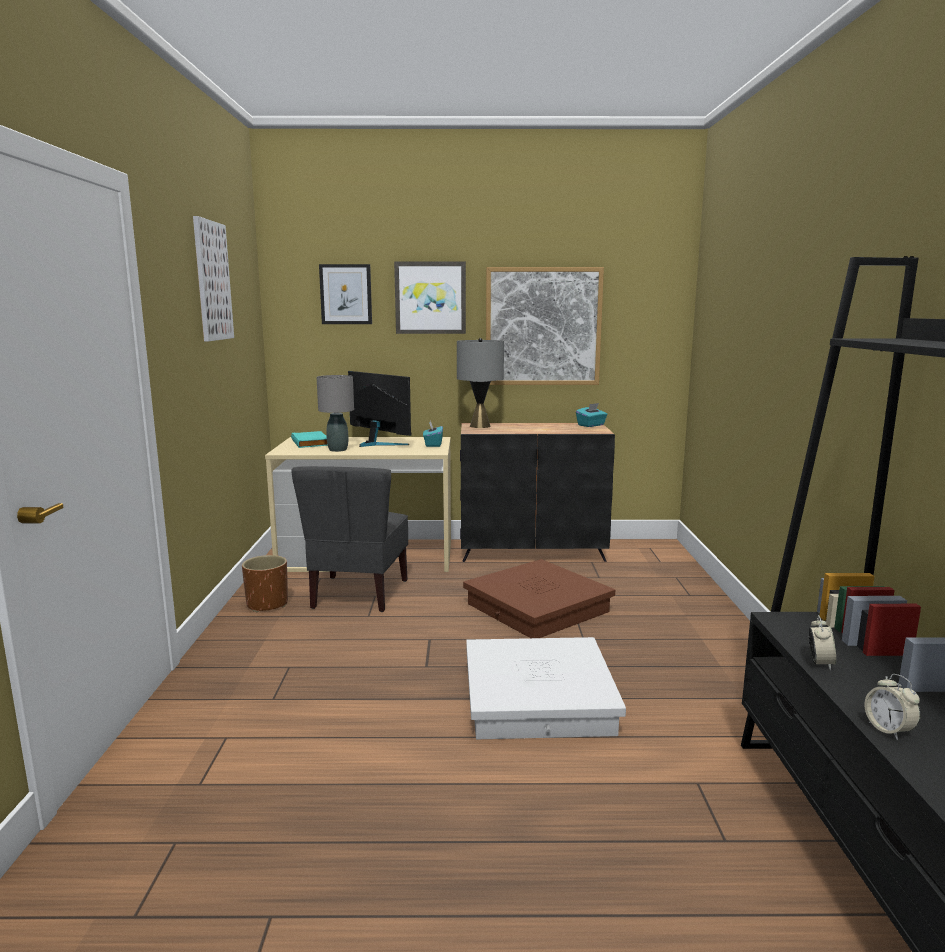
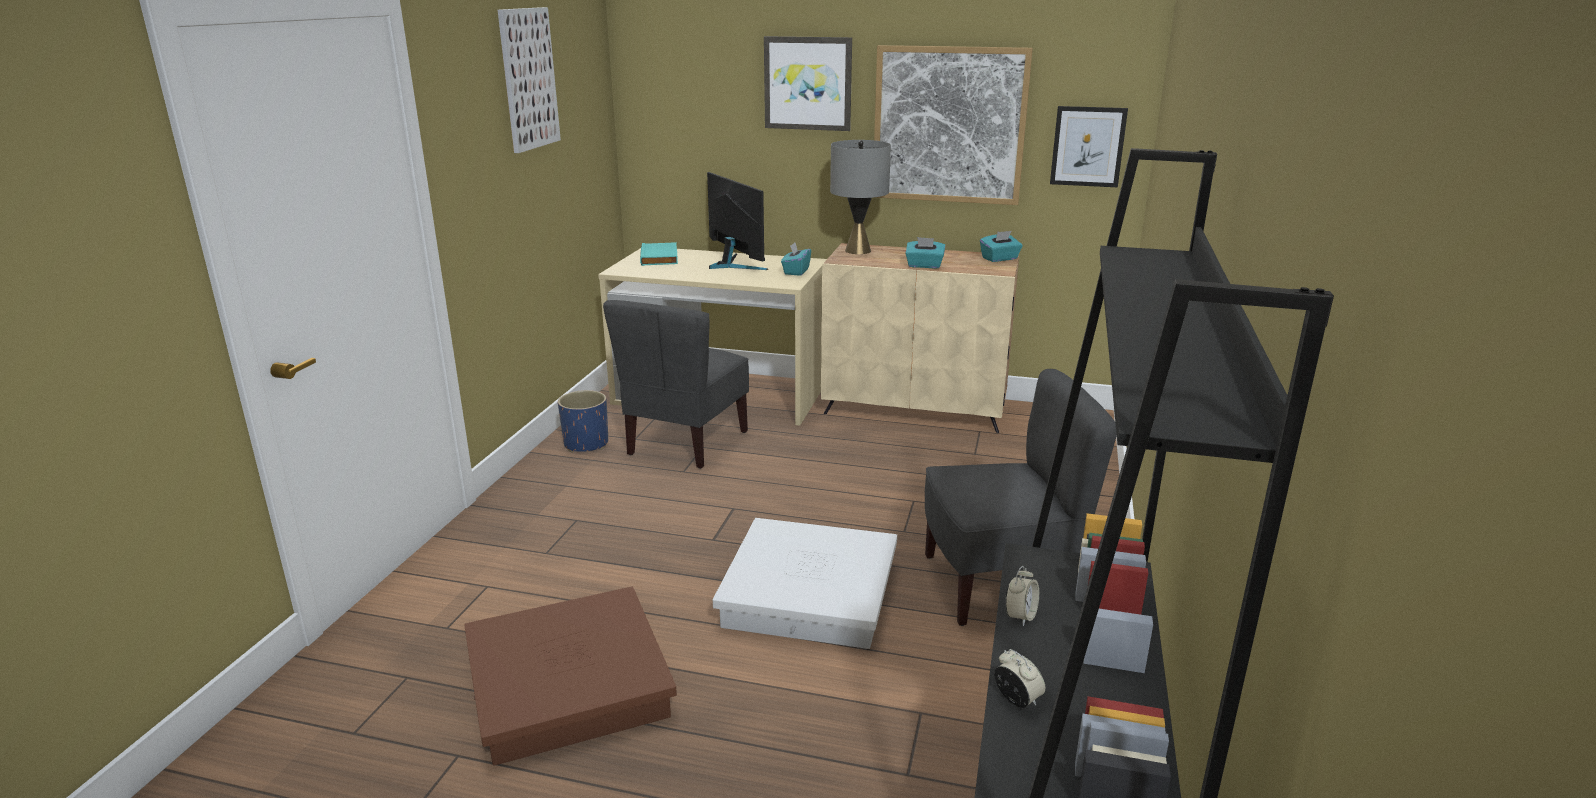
camera: 15 degrees right, 10 degrees up
(267, 604) = (586, 444): brown planter -> blue planter
(338, 449) = (681, 272): grey table lamp -> none
(346, 294) = (707, 76): picture -> picture (1087, 146)
(532, 551) = (915, 409): black cabinet -> beige cabinet
(537, 607) = (875, 484): brown storage box -> brown storage box (568, 684)
(540, 431) = (924, 265): none -> turquoise tissue box
(686, 668) = (999, 584): none -> grey chair
(888, 729) = (1017, 700): alarm clock -> alarm clock turned 150 degrees clockwise

